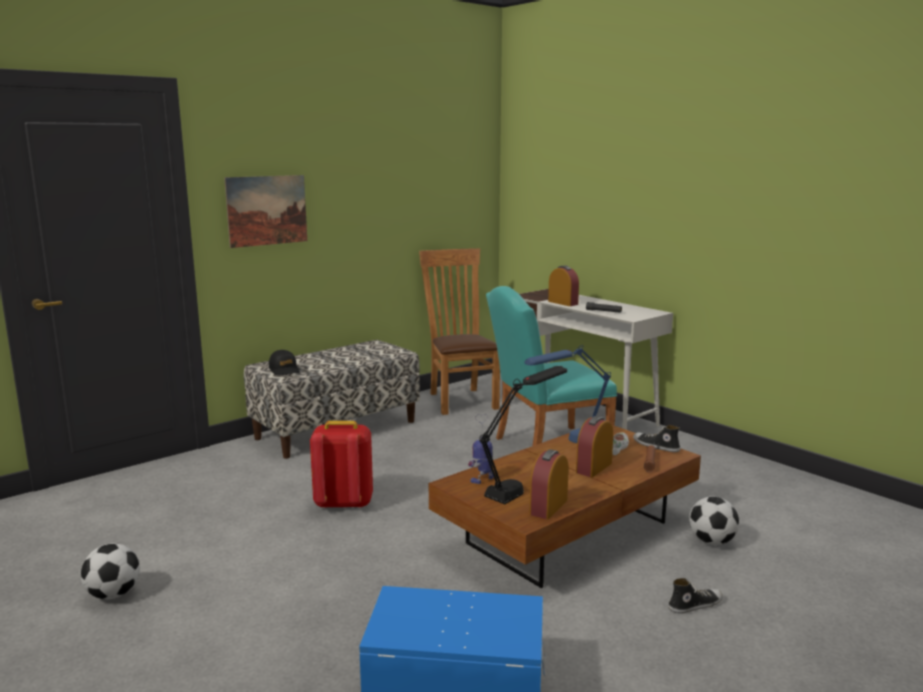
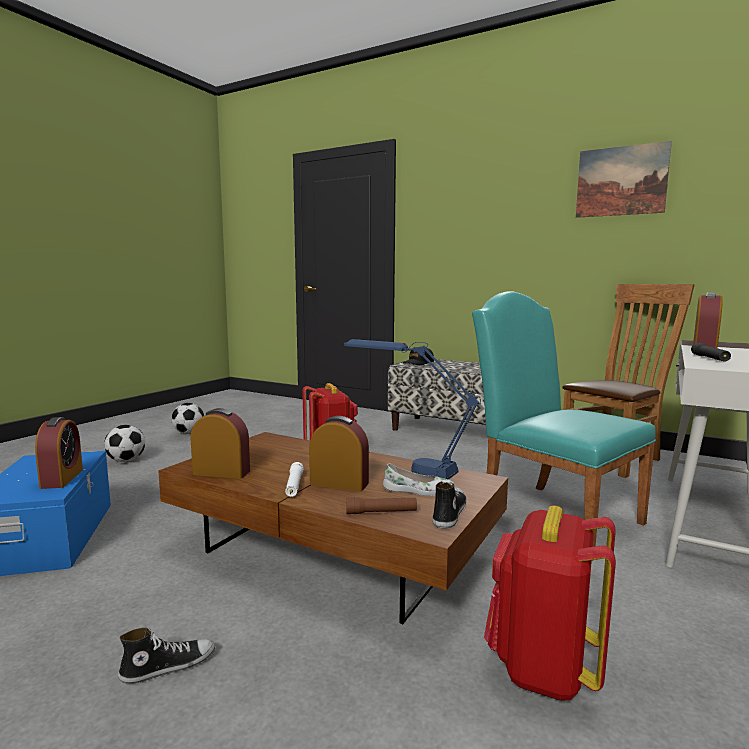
camera: 70 degrees right, 5 degrees down
(267, 210) = (451, 235): picture -> picture (621, 181)
(479, 603) = (62, 478): none -> alarm clock
(483, 479) = (281, 445): toy robot -> none
(522, 485) = (273, 459): black table lamp -> none
(592, 482) = (294, 485): none -> white flashlight
(695, 605) = (168, 666): shoe -> shoe turned 75 degrees counterclockwise
(707, 496) = (543, 668): none -> red backpack
(711, 542) = (365, 678): football -> football (126, 461)

